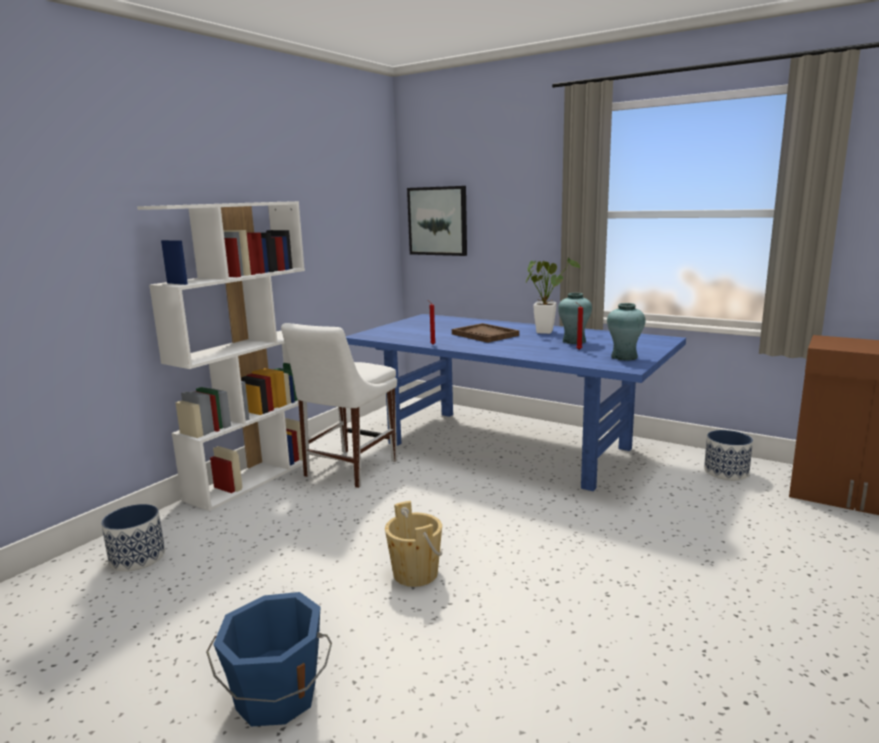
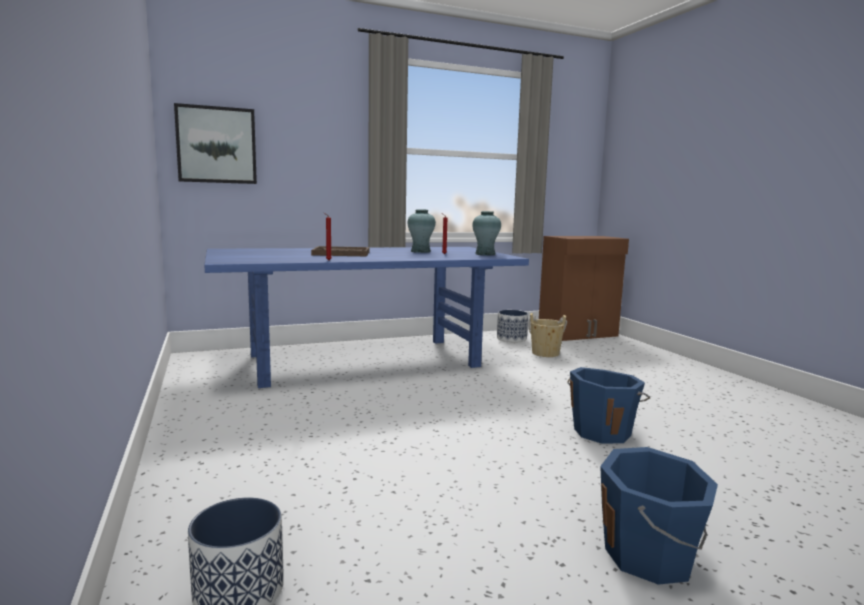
camera: 55 degrees left, 5 degrees down
(256, 476) = (174, 459): white bookcase -> none
(347, 470) = (272, 416): white chair -> none
(415, 573) = (516, 447): beige bucket -> beige bucket (545, 353)
(517, 607) = (602, 431): none -> blue bucket
(545, 331) = (375, 249): potted plant -> none

